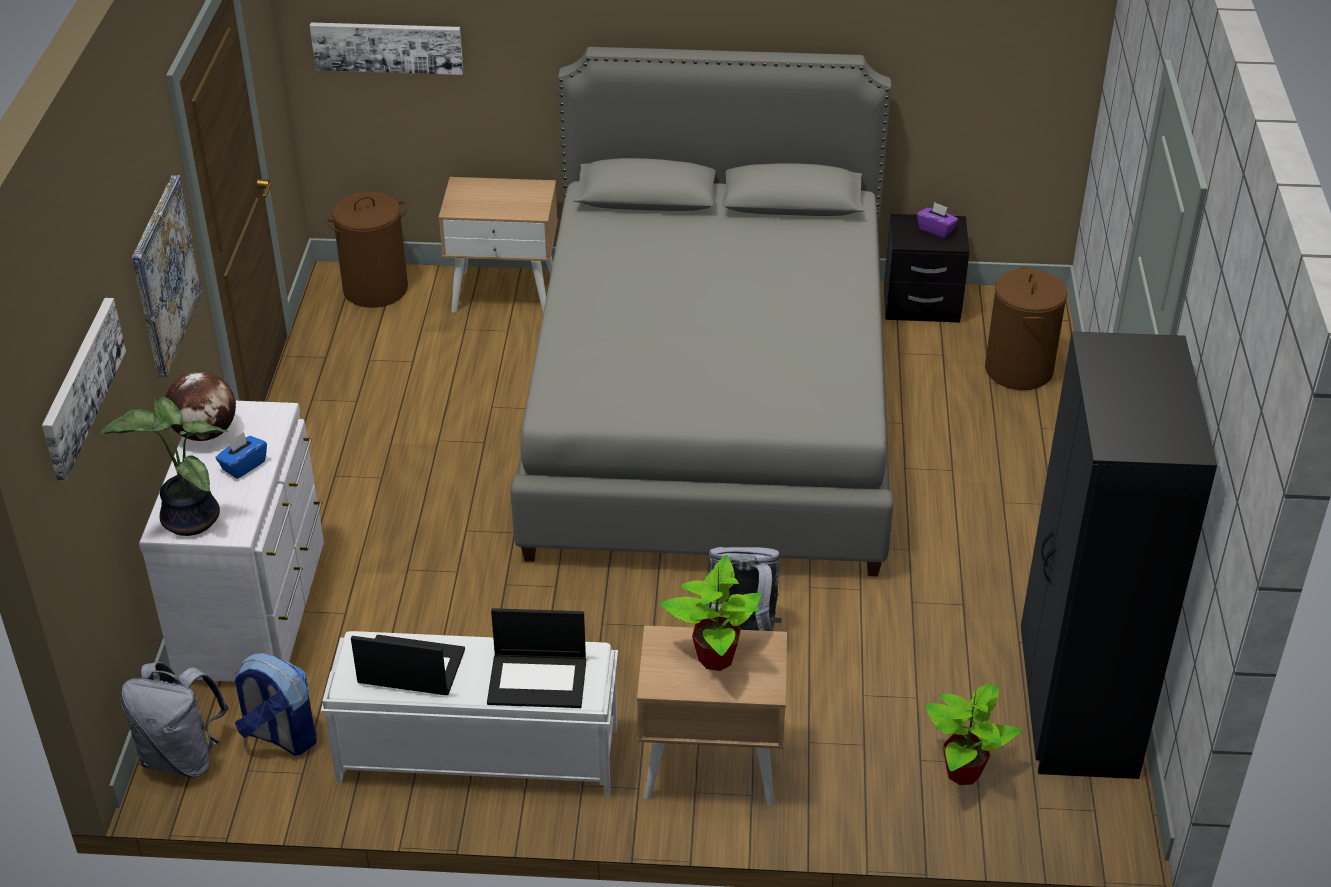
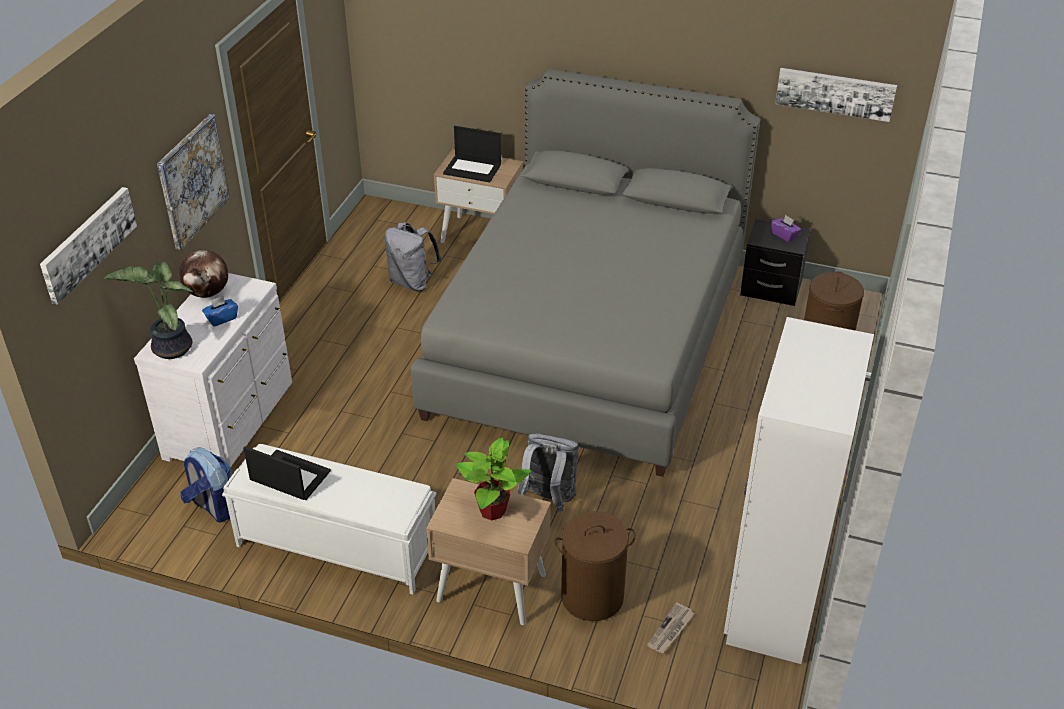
camera: 15 degrees right, 0 degrees up
(183, 757) = (147, 508): grey backpack -> grey backpack (412, 282)
(376, 289) = (396, 219): brown laundry basket -> brown laundry basket (592, 596)
(387, 47) = (416, 52): picture -> picture (835, 93)
(538, 680) = (370, 502): laptop -> laptop (473, 169)
(963, 771) = (670, 630): potted plant -> newspaper
(1075, 708) = (772, 601): black wardrobe -> white wardrobe

